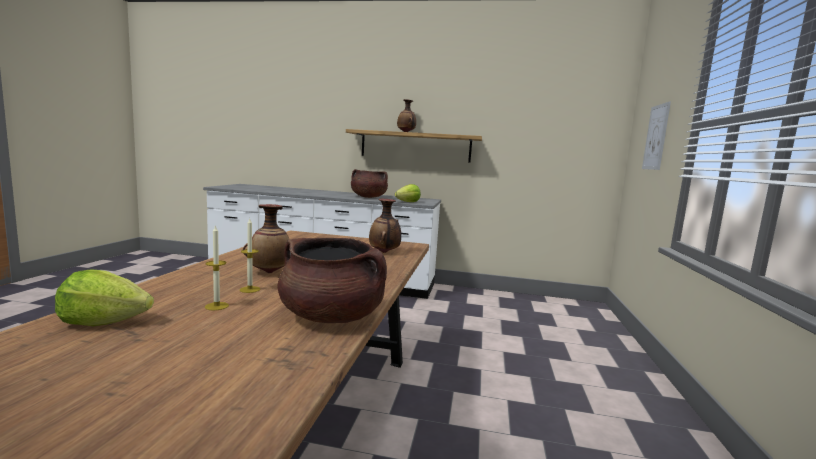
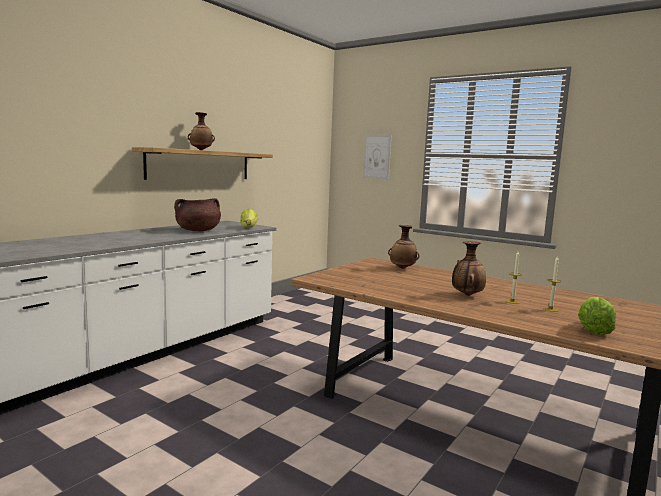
camera: 65 degrees left, 0 degrees up
(332, 317) = (557, 292): brown cooking pot -> none

